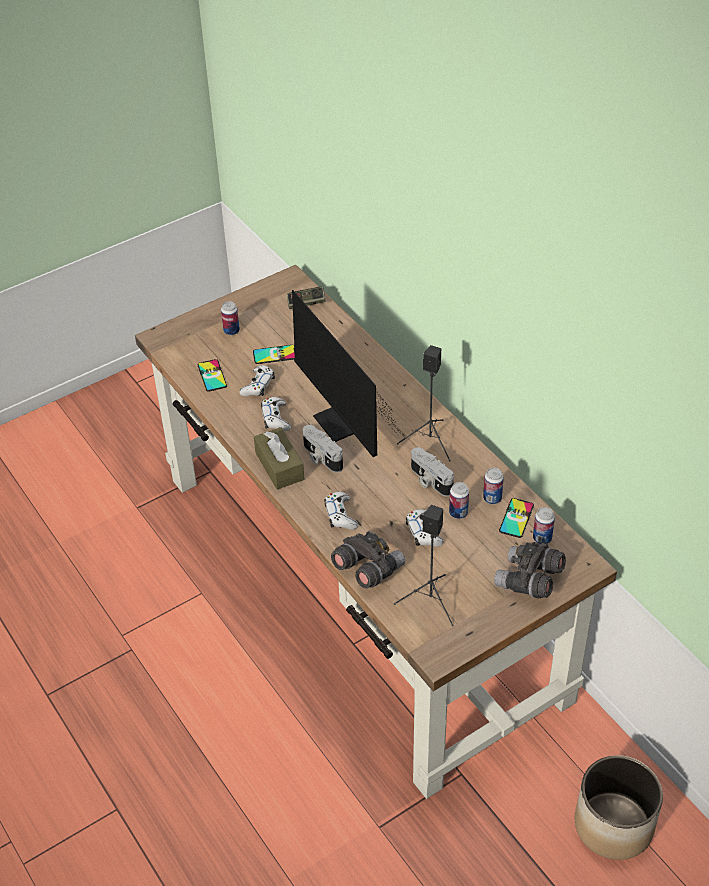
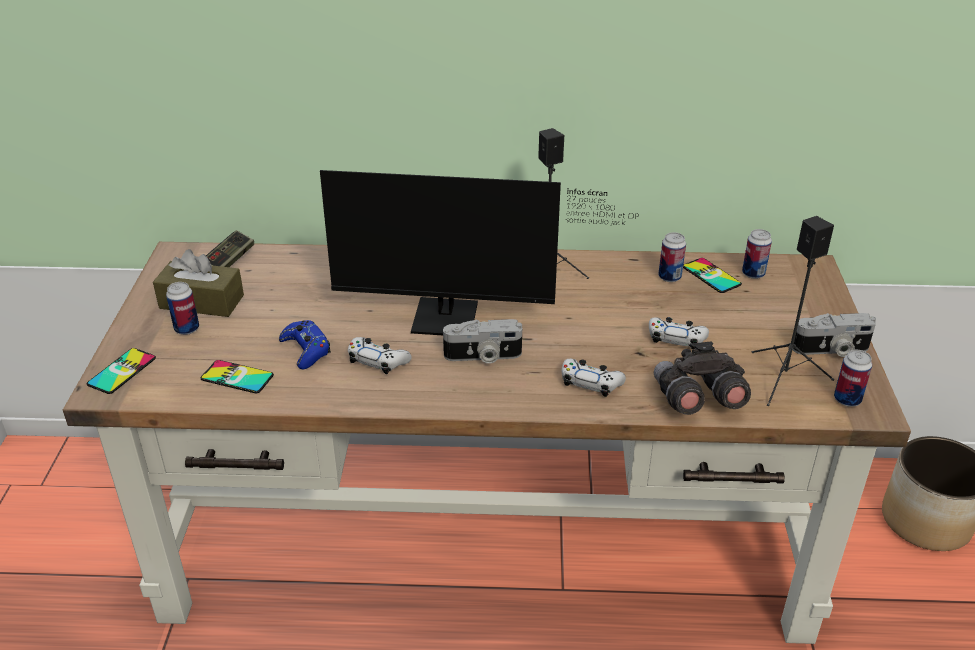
camera: 55 degrees left, 10 degrees down
(258, 385) = (306, 350): white game controller -> blue game controller
(274, 355) = (275, 316): phone -> phone (122, 371)
(279, 466) = (459, 393): brown tissue box -> brown tissue box (201, 302)
(429, 481) = (603, 302): camera -> camera (831, 350)
(458, 513) = (669, 305): can -> can (847, 399)
(529, 581) = (806, 305): grey binoculars -> none

